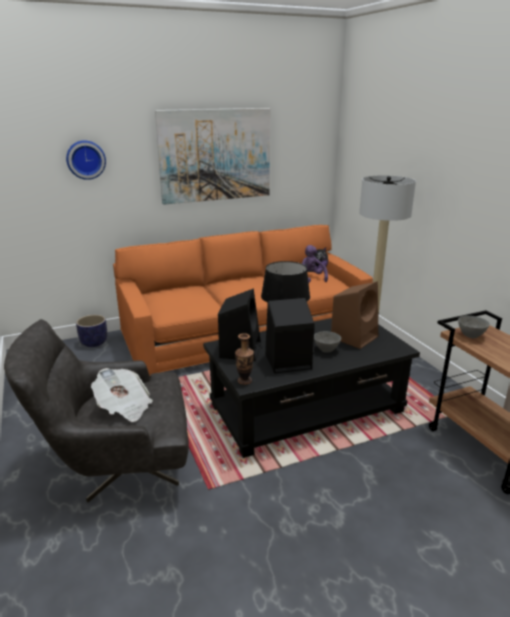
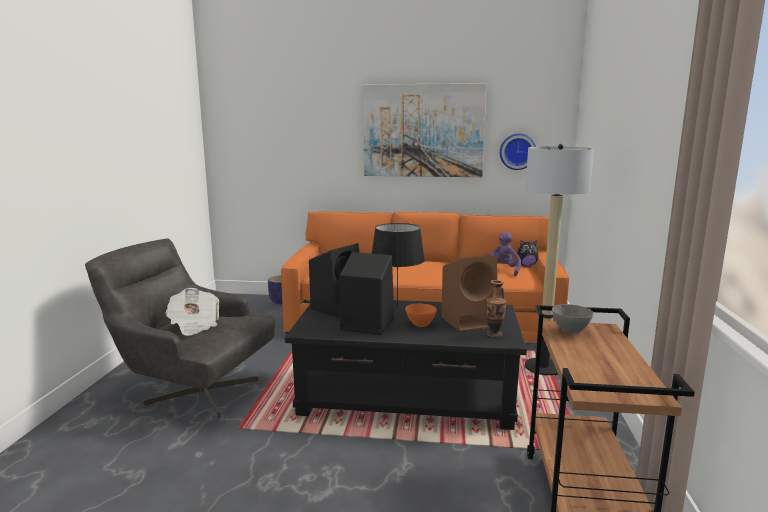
camera: 30 degrees right, 10 degrees down
(86, 159) = (298, 128): wall clock -> wall clock (517, 151)
(244, 381) = (305, 328): vase -> vase (494, 334)
(326, 350) = (420, 325): grey bowl -> orange bowl

